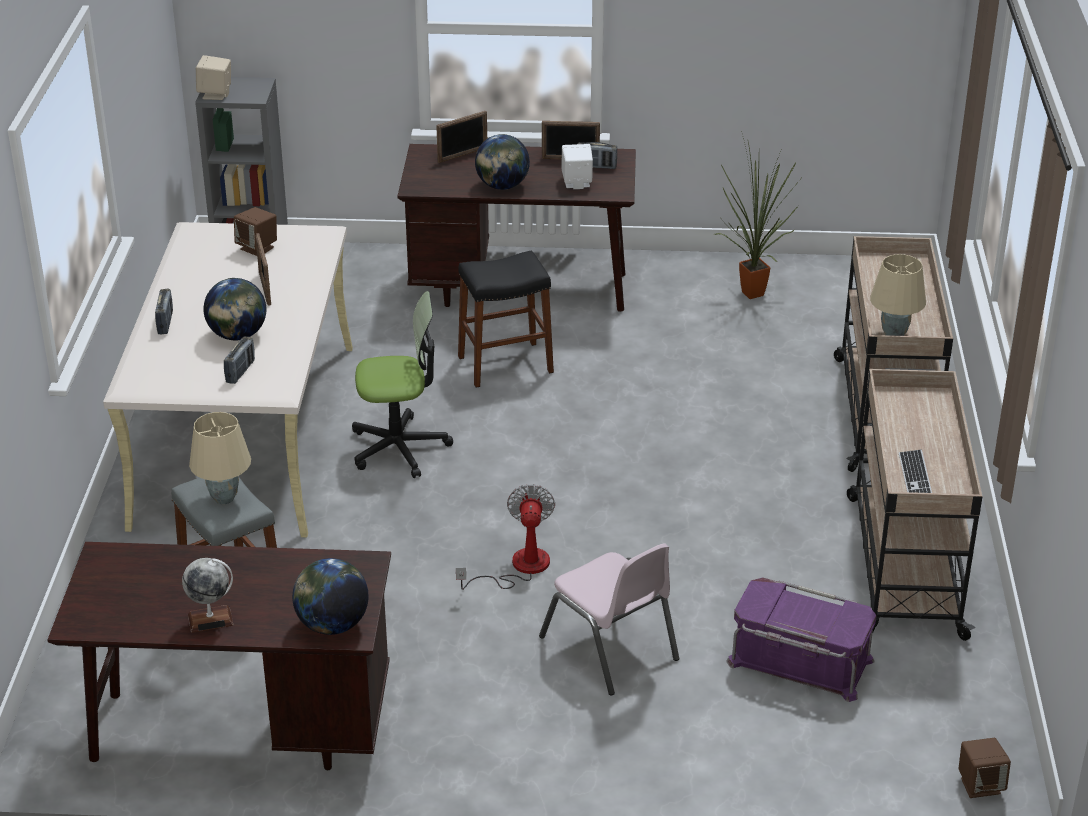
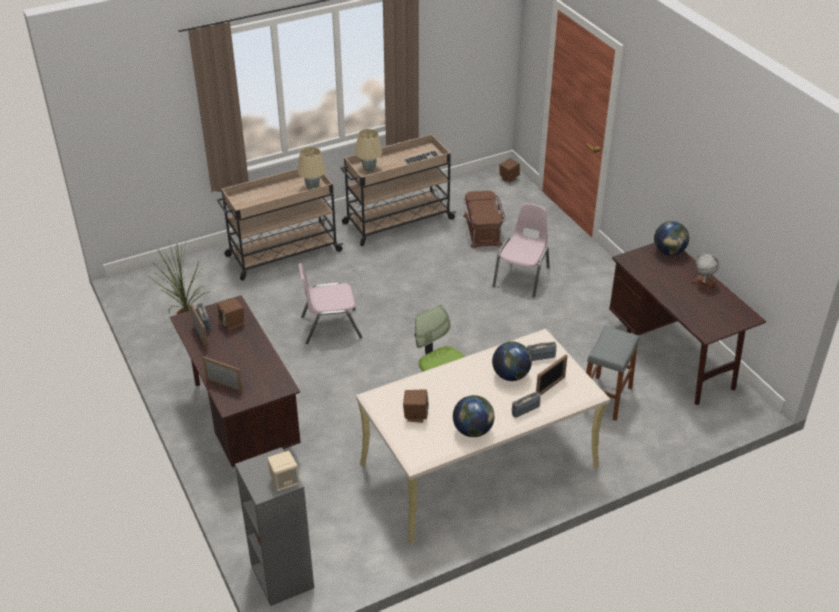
camera: 120 degrees left, 5 degrees up
(224, 499) = (613, 343): beige table lamp -> beige table lamp (369, 169)
(265, 289) = (456, 389): picture frame -> picture frame (550, 387)
(502, 186) = (257, 351): globe -> globe (473, 431)
(505, 364) = (331, 393): black stool -> none
(519, 567) = (496, 320): fan -> none
(576, 183) = (232, 323): white speaker -> brown speaker
(650, 404) = (330, 326): none -> pink chair
(799, 662) = (483, 230): purple storage box -> brown storage box

